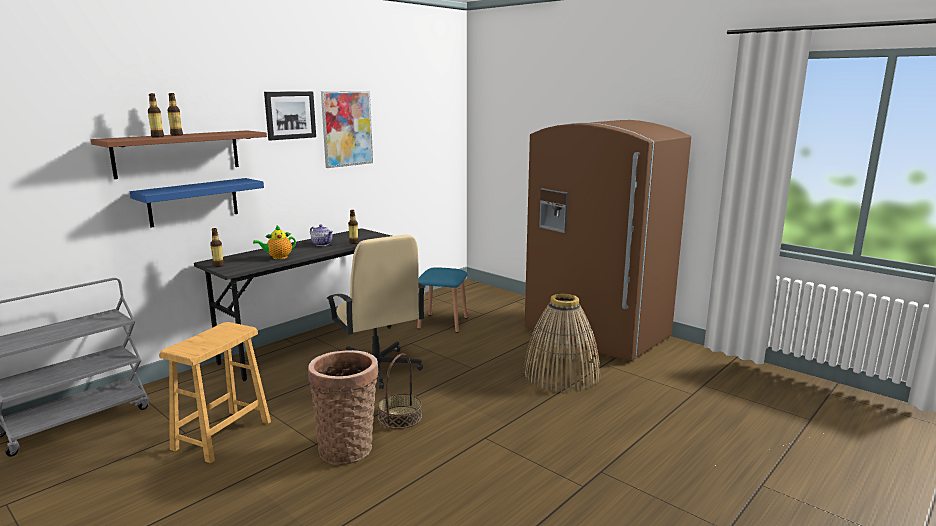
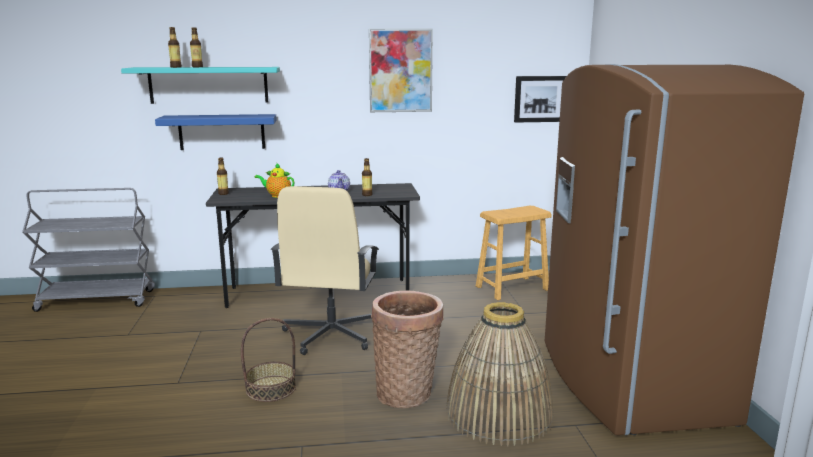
camera: 40 degrees right, 0 degrees up
(177, 153) = (208, 85): brown shelf -> turquoise shelf
(222, 435) = (141, 346): brown stool -> brown stool (511, 288)
(290, 115) = (329, 53): picture -> picture (540, 99)
(348, 447) = (190, 397): basket -> basket (407, 392)
(443, 323) = (466, 309): blue stool -> none

